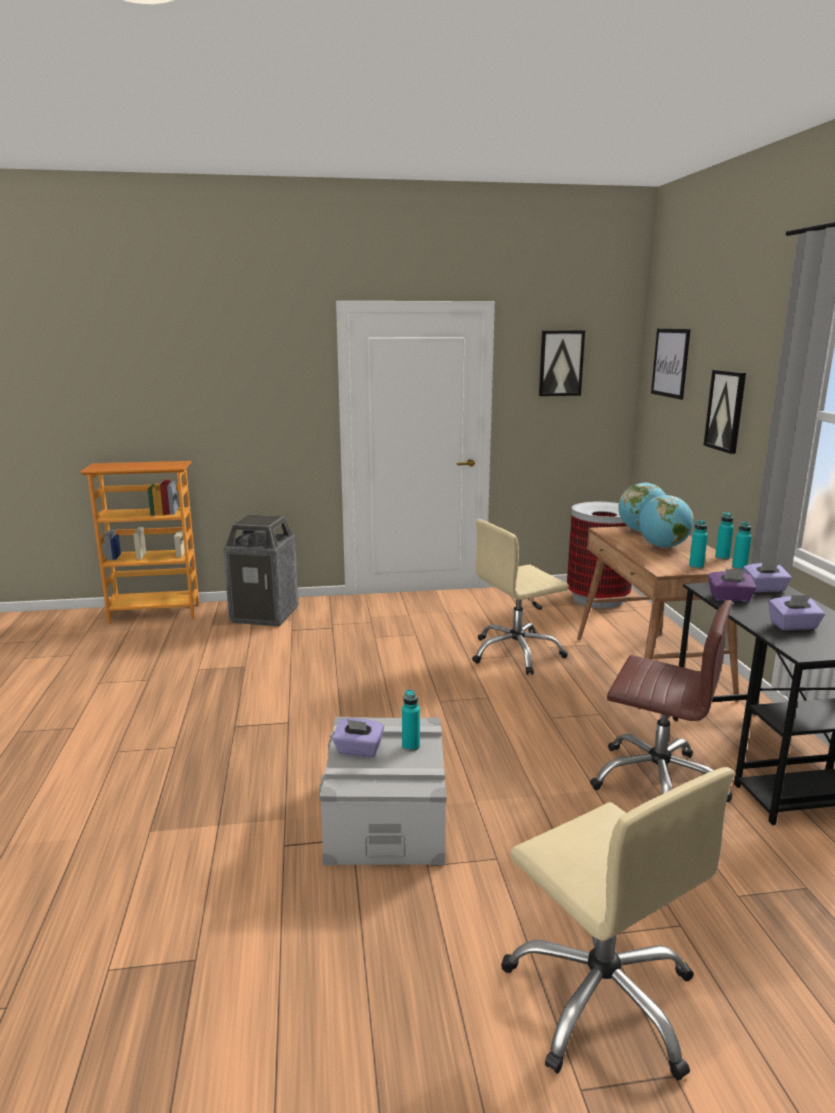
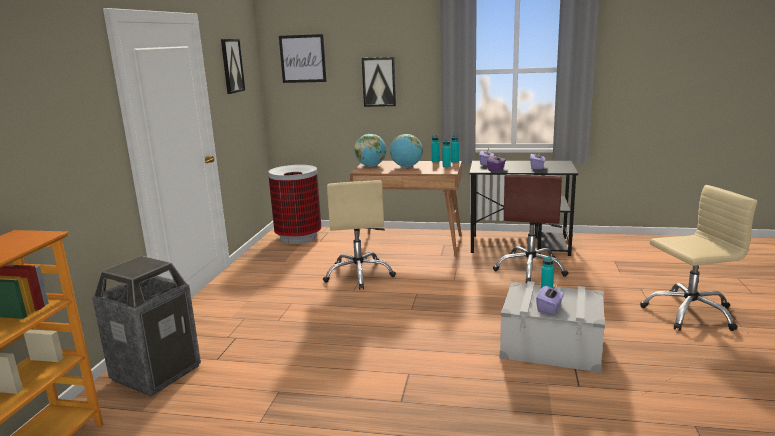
camera: 70 degrees left, 0 degrees up
(657, 781) = (530, 269): brown office chair -> brown office chair turned 150 degrees clockwise

